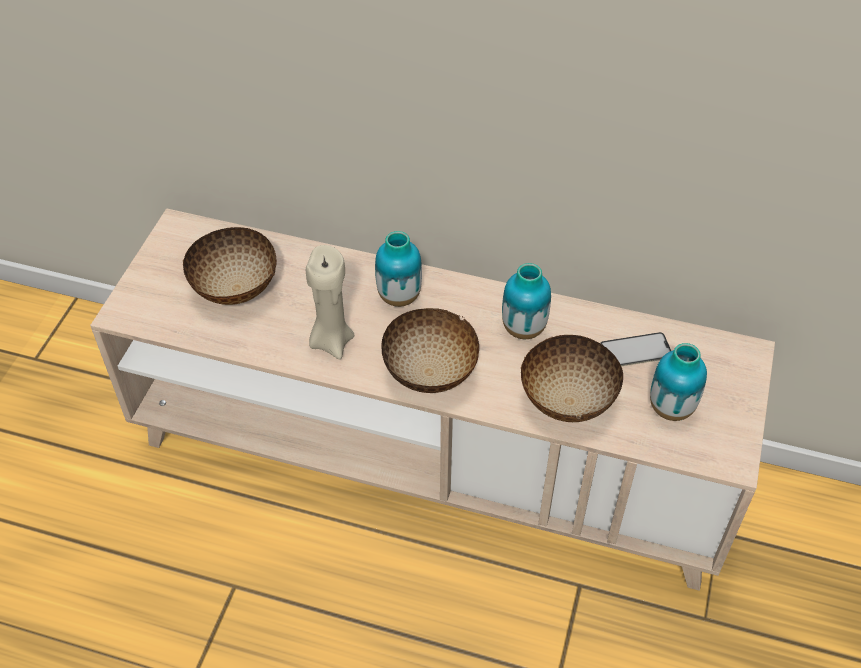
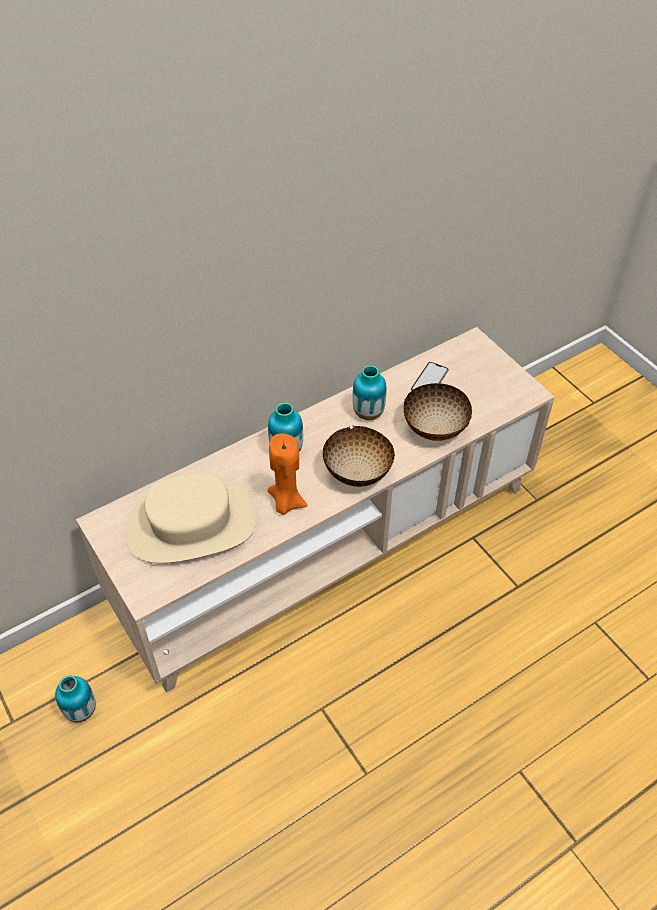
camera: 50 degrees left, 0 degrees up
(234, 289) = (191, 525): bowl -> beige hat
(331, 341) = (286, 502): beige candle -> orange candle
(671, 408) = (479, 393): vase -> vase (81, 711)

